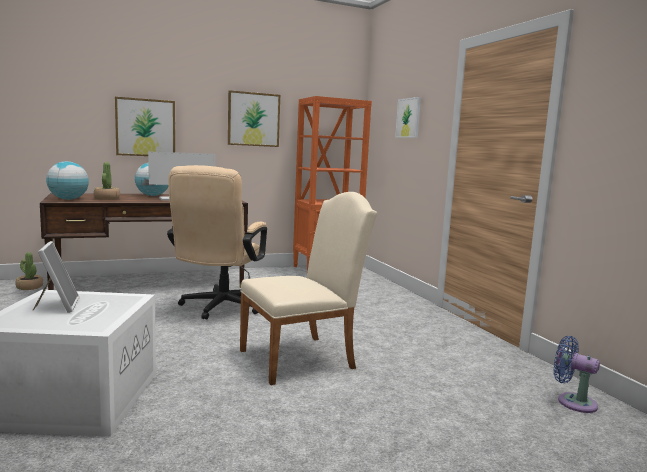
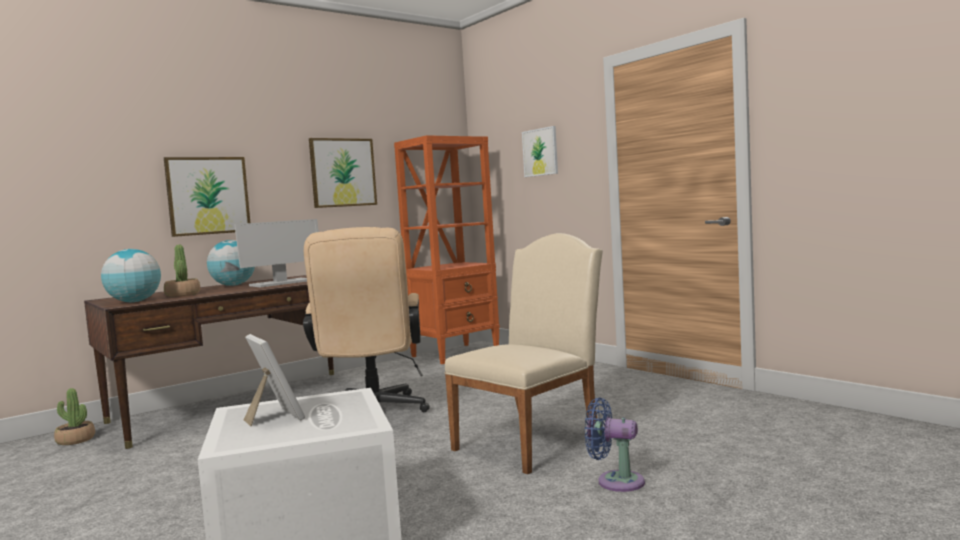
camera: 15 degrees left, 5 degrees down
(572, 402) = (837, 423): blue fan -> blue fan (615, 481)

